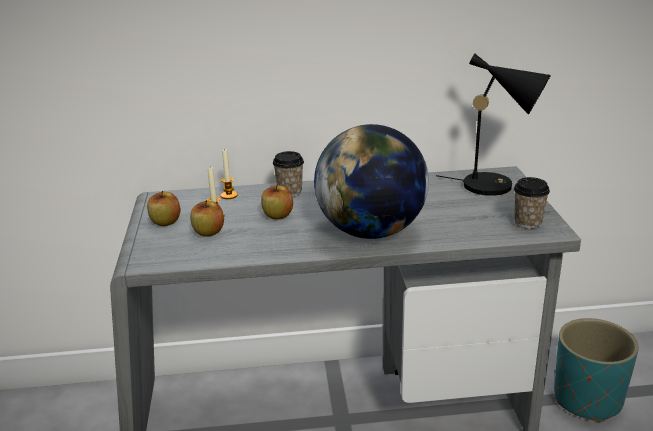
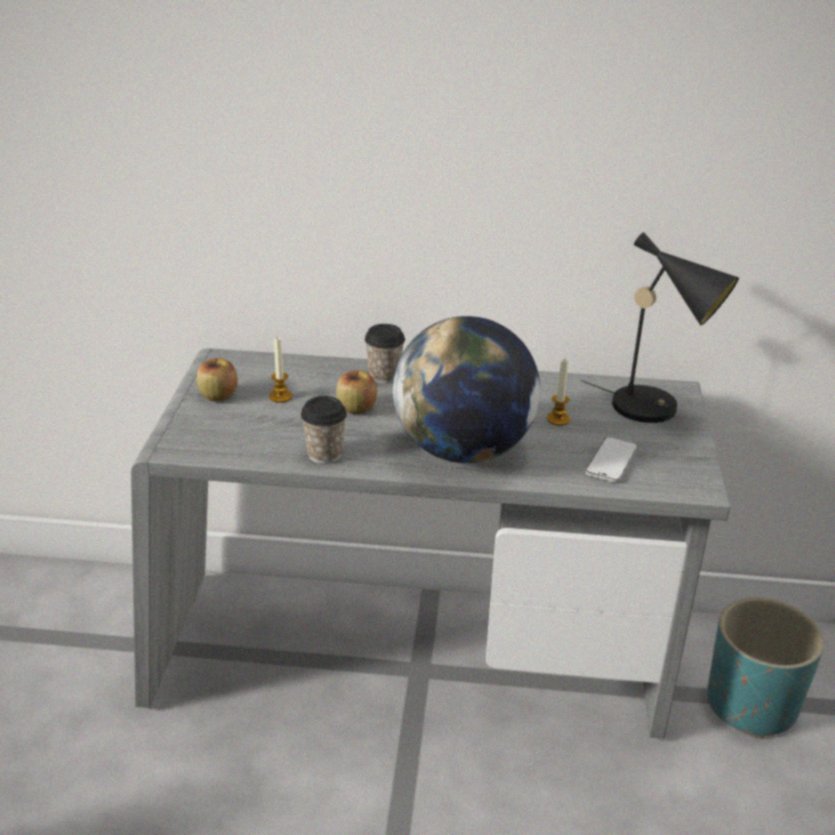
camera: 10 degrees right, 5 degrees up
(208, 232) = (264, 418): apple -> none
(229, 195) = (307, 369): candle -> candle (558, 419)
(483, 223) = (611, 462): none -> phone
(528, 222) = (671, 470): cup -> cup (324, 454)

